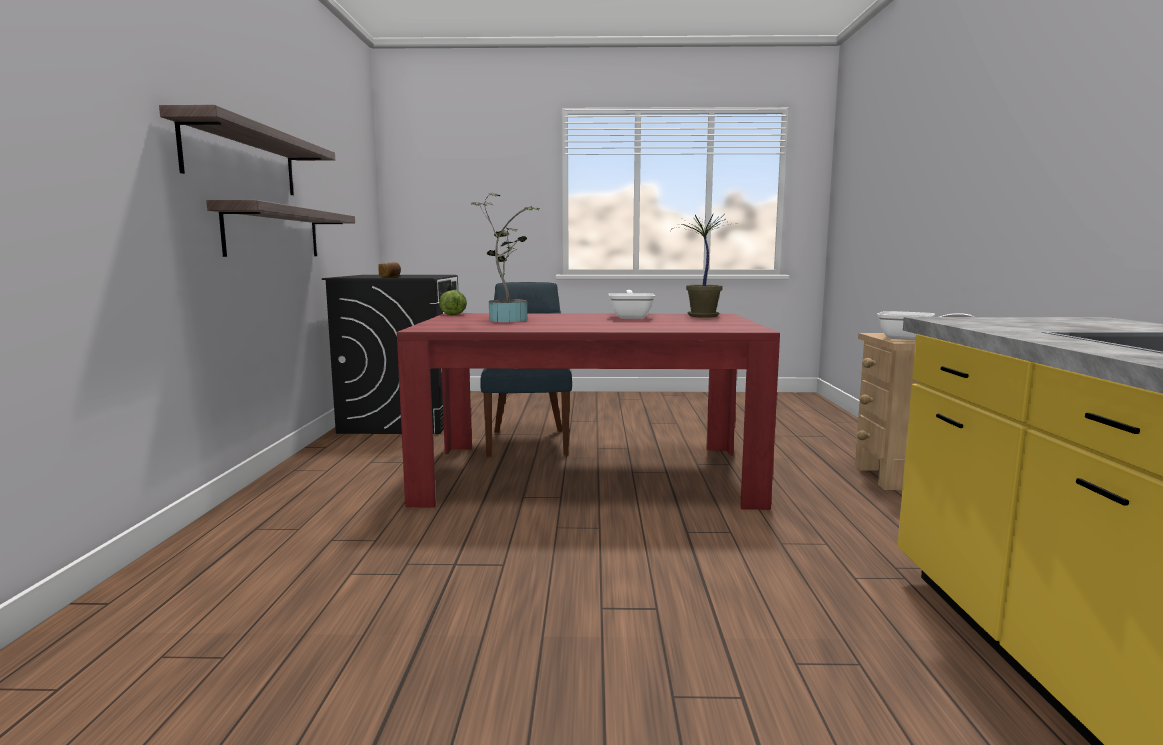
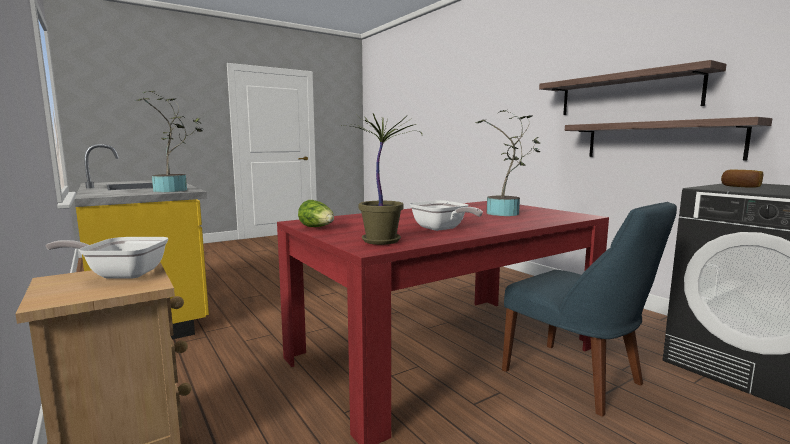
camera: 145 degrees right, 0 degrees up
(453, 314) = (586, 215): lettuce -> lettuce (318, 228)
(980, 321) = (174, 190): none -> potted plant

